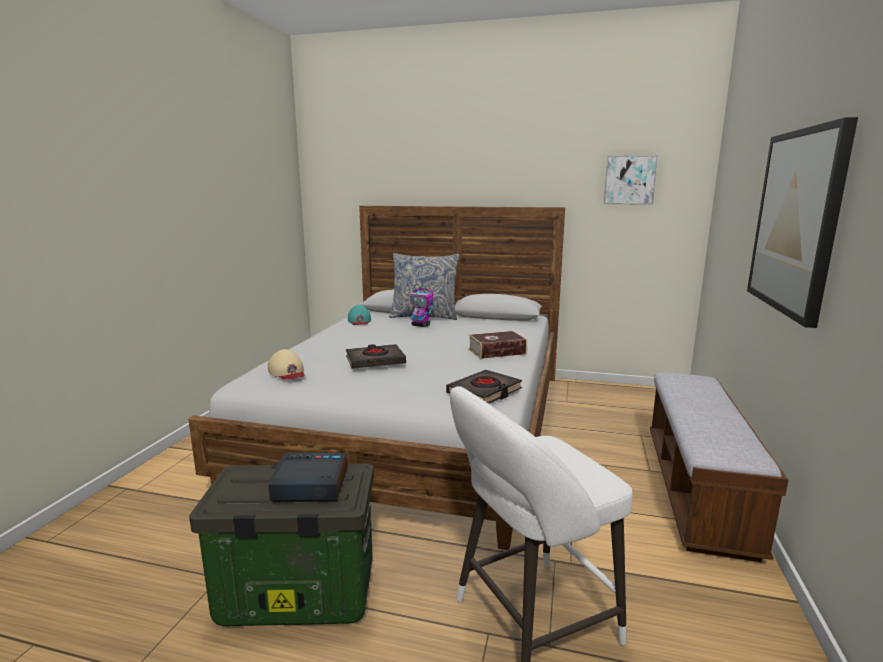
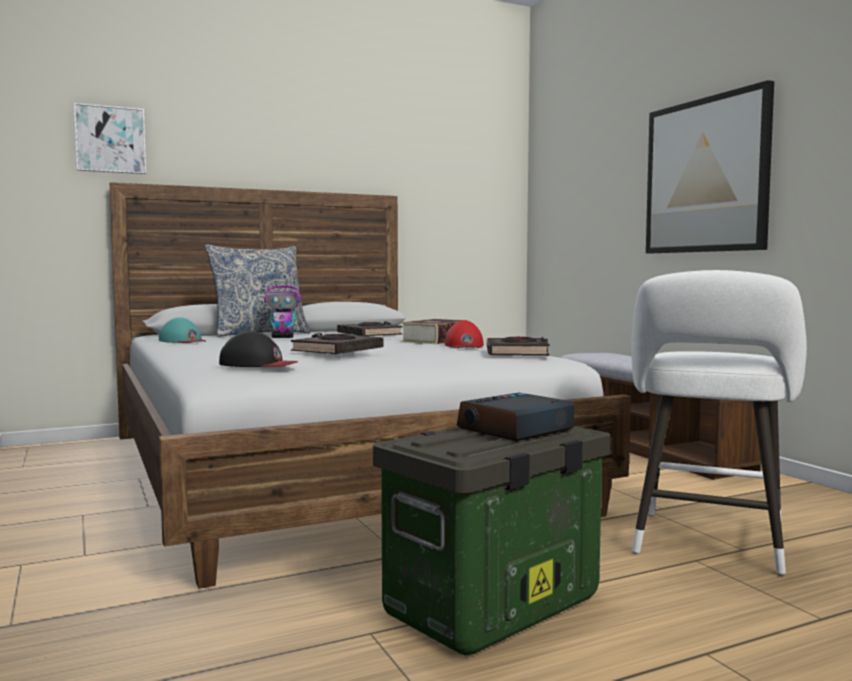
camera: 40 degrees left, 10 degrees down
(287, 371) = (257, 364): beige cap -> black cap
(483, 331) = (369, 335): none -> black book
(490, 366) = (464, 346): none -> red cap
(629, 180) = (455, 169): picture -> picture (110, 140)

